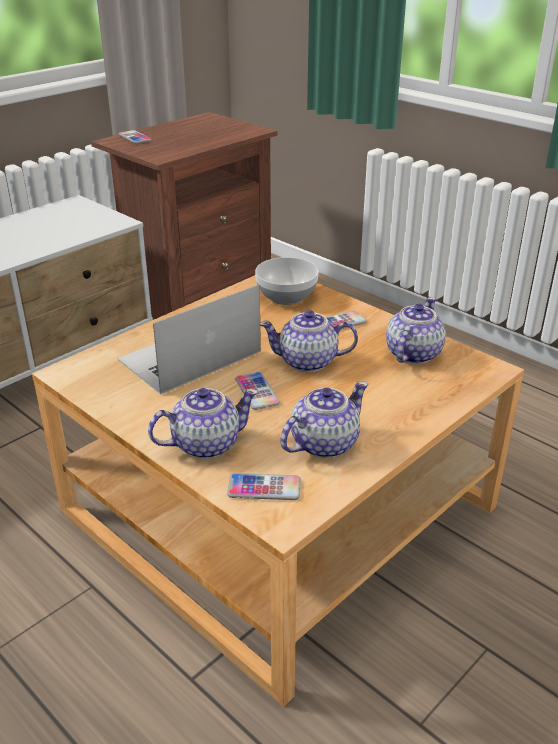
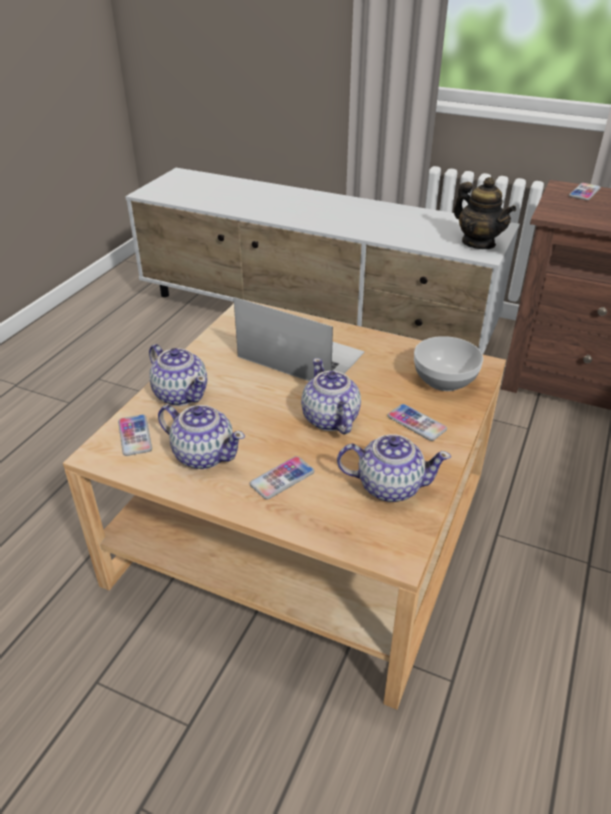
camera: 70 degrees right, 5 degrees up
(93, 219) = (478, 243): none -> teapot
(257, 391) = (265, 401): phone -> phone (282, 478)

